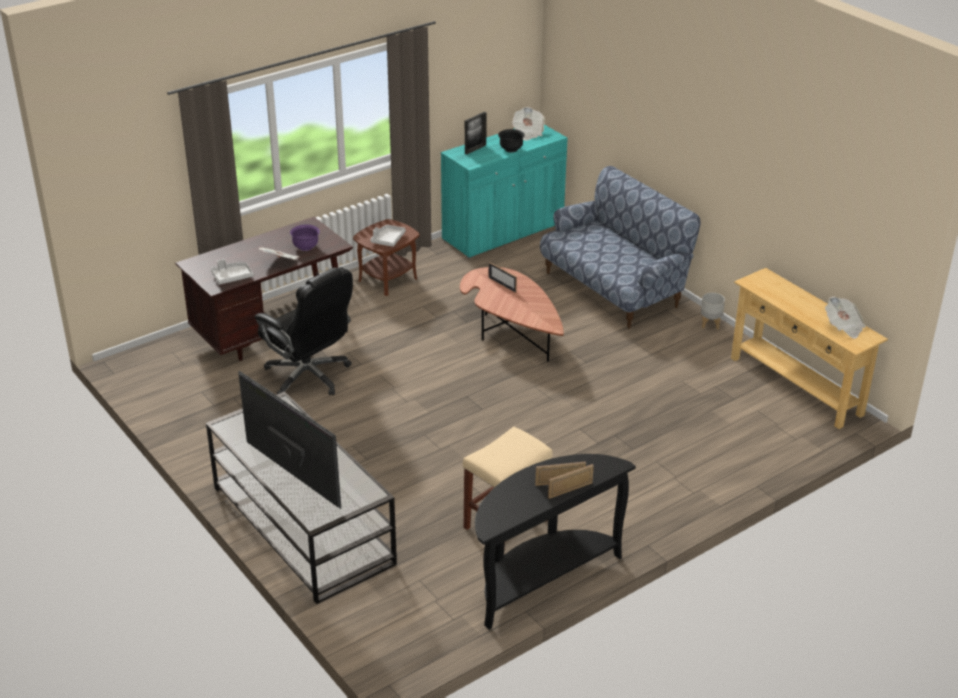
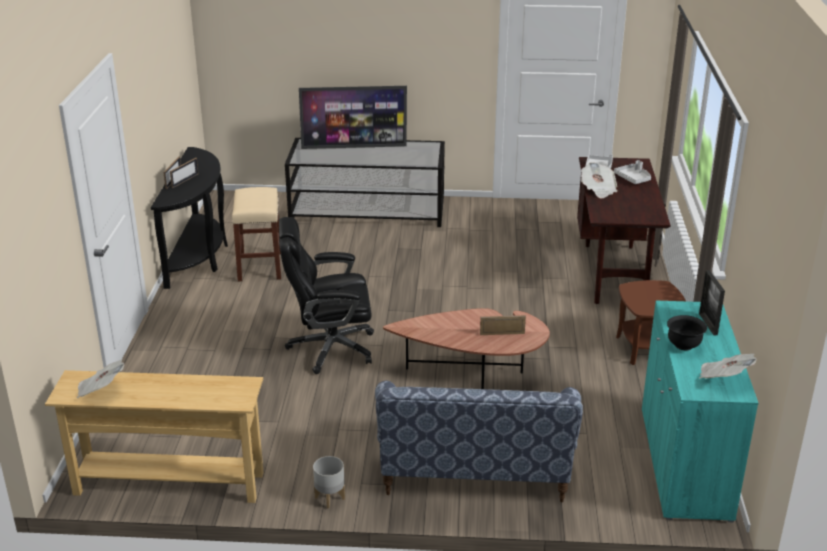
camera: 130 degrees right, 5 degrees down
(306, 247) = (613, 205): purple bowl -> none
(309, 376) = (529, 262): black office chair -> black office chair (330, 348)
(388, 240) = (641, 294): grey tray -> grey tray (633, 178)

